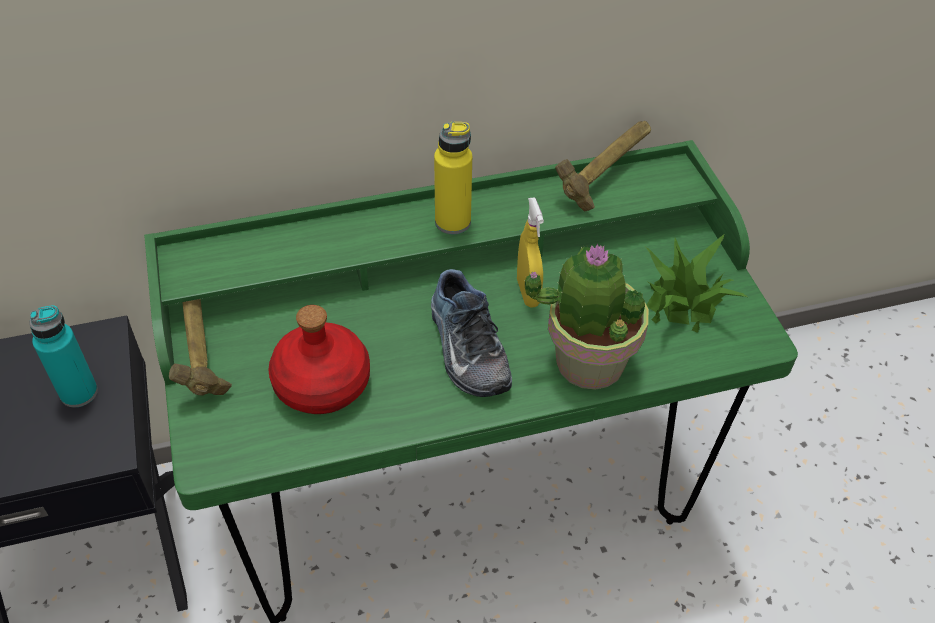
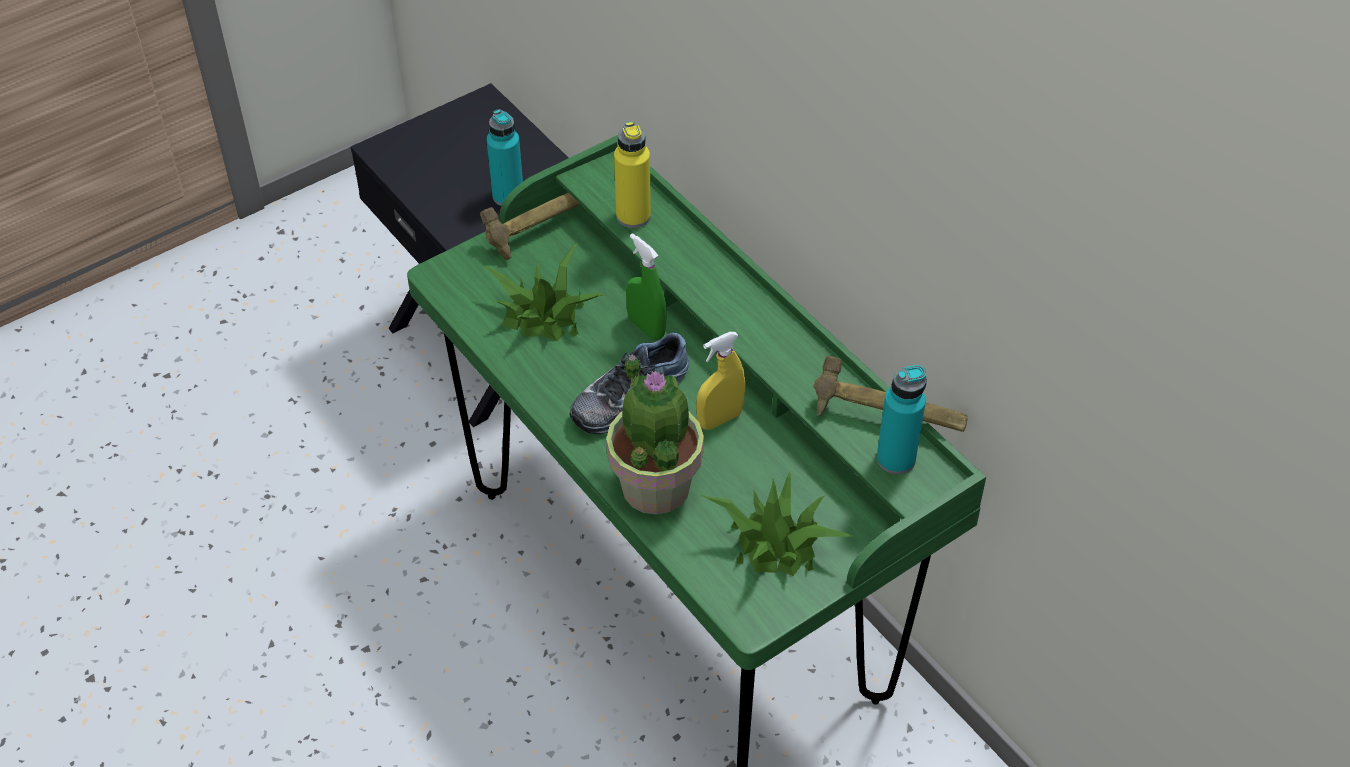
camera: 70 degrees right, 0 degrees up
(323, 383) = (544, 315): red bottle -> potted plant
(387, 310) = (646, 328): none -> green spray bottle
(452, 222) = (747, 322): yellow bottle -> yellow bottle (633, 216)
(652, 183) = (896, 459): none -> turquoise bottle

